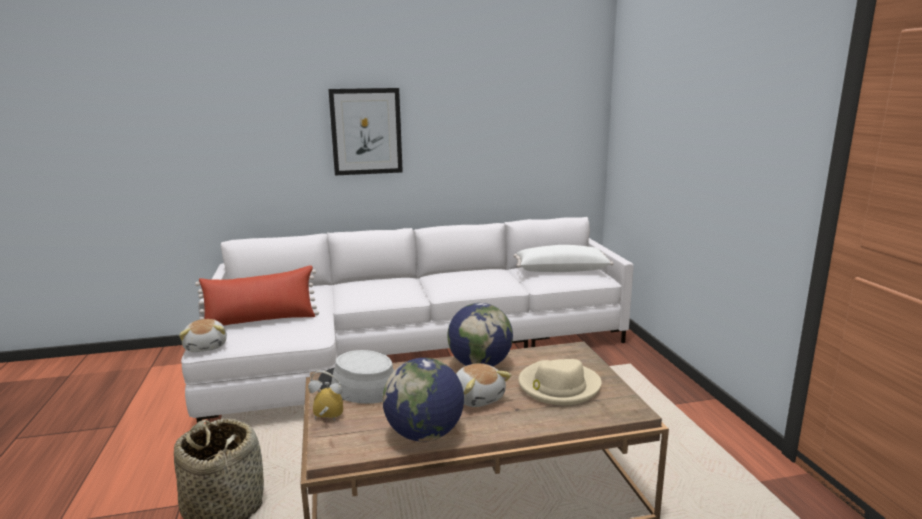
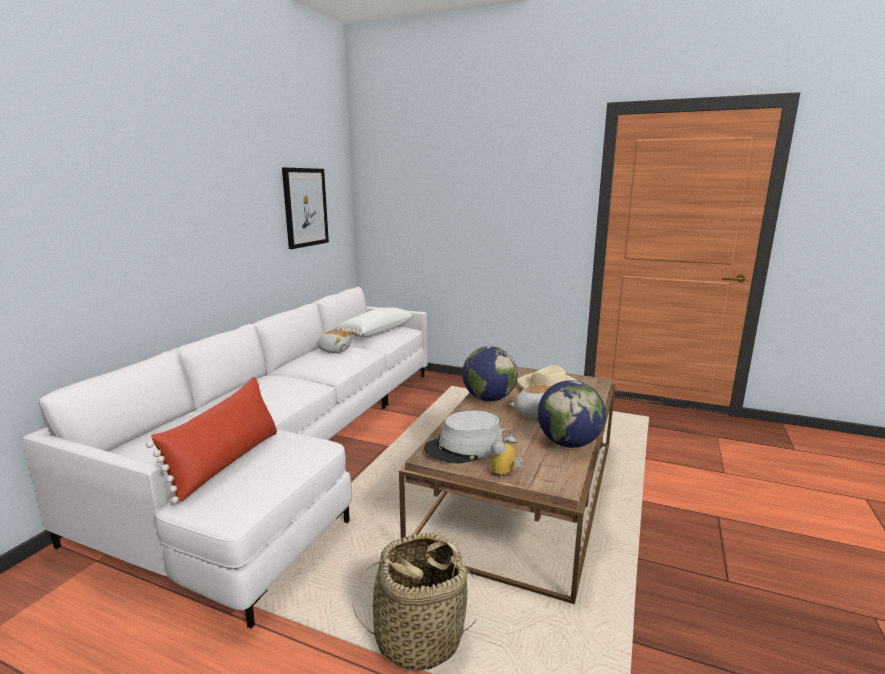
camera: 55 degrees left, 0 degrees up
(207, 346) = (232, 510): plush toy -> plush toy (335, 350)
(366, 131) = (185, 220): picture -> picture (305, 207)

